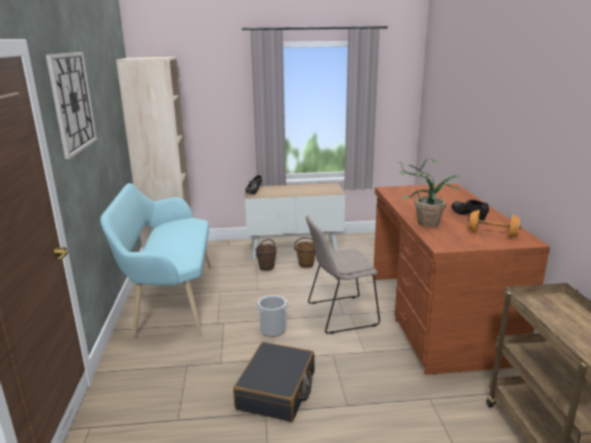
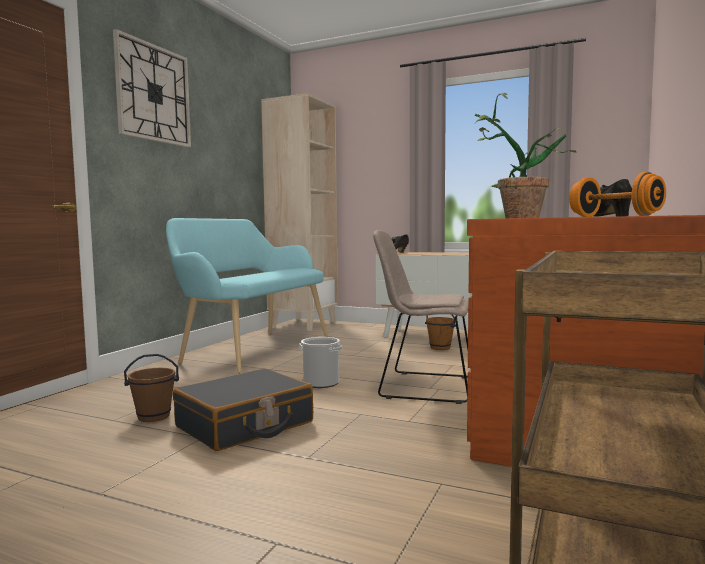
camera: 30 degrees right, 15 degrees down
(266, 267) = (388, 343): brown bucket -> brown bucket (154, 416)

